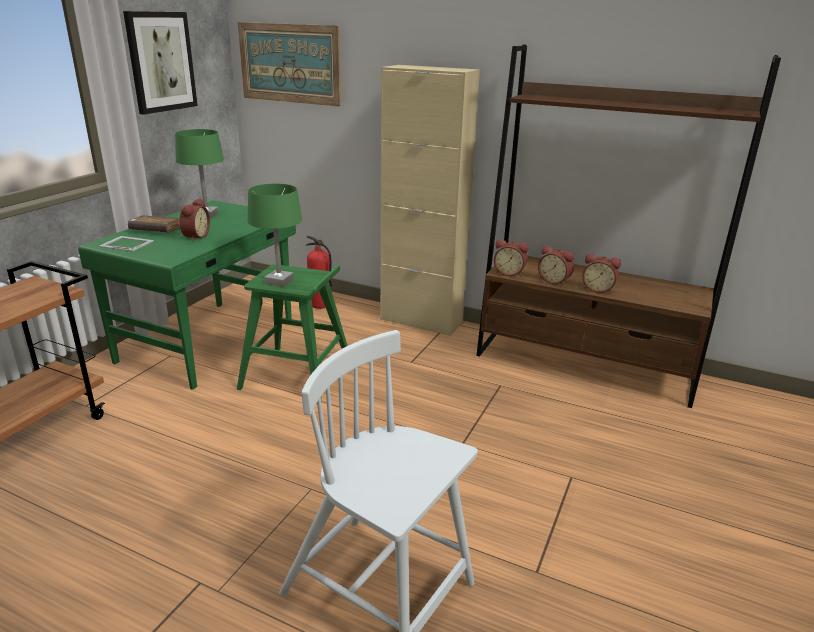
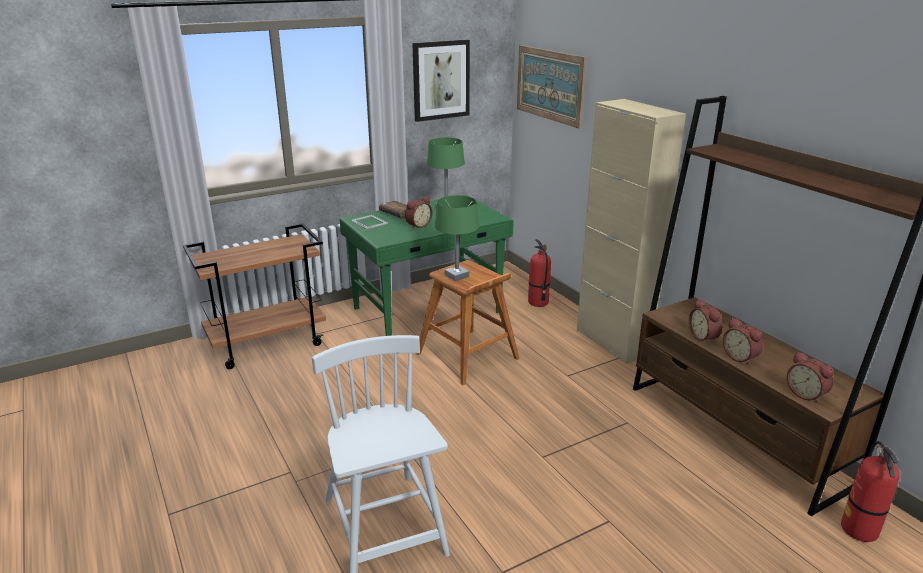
camera: 35 degrees right, 0 degrees up
(298, 374) = (467, 356): green stool -> brown stool
(509, 273) = (668, 317): alarm clock -> alarm clock (806, 394)
(726, 405) = (859, 530): none -> fire extinguisher

